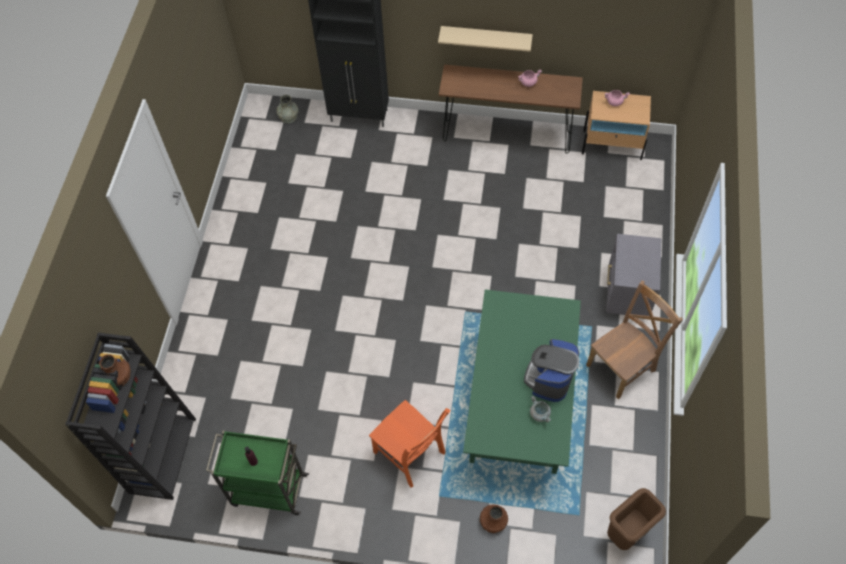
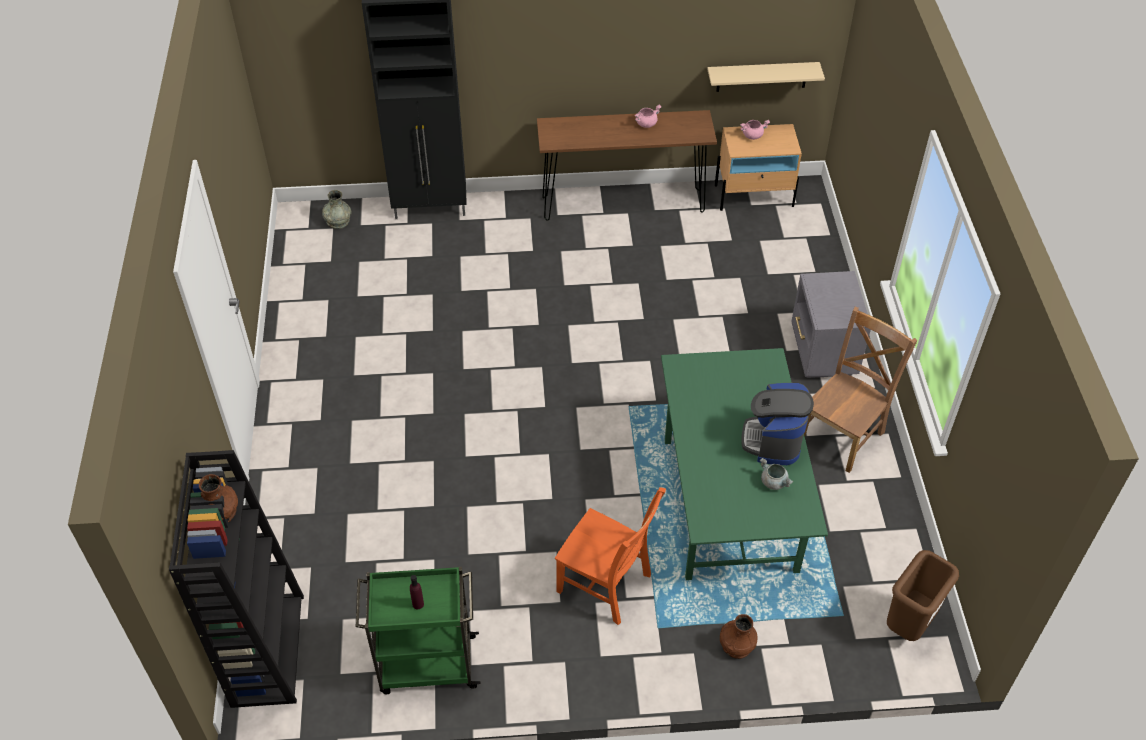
camera: 15 degrees left, 10 degrees down
(486, 38) = (587, 75): beige shelf -> beige shelf (762, 76)

